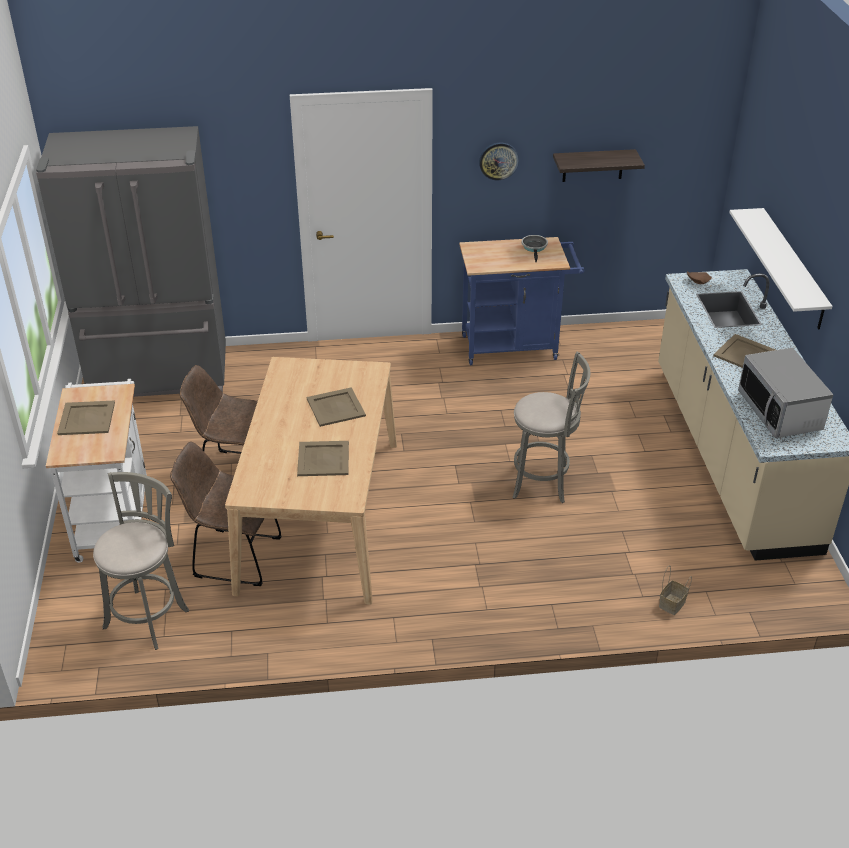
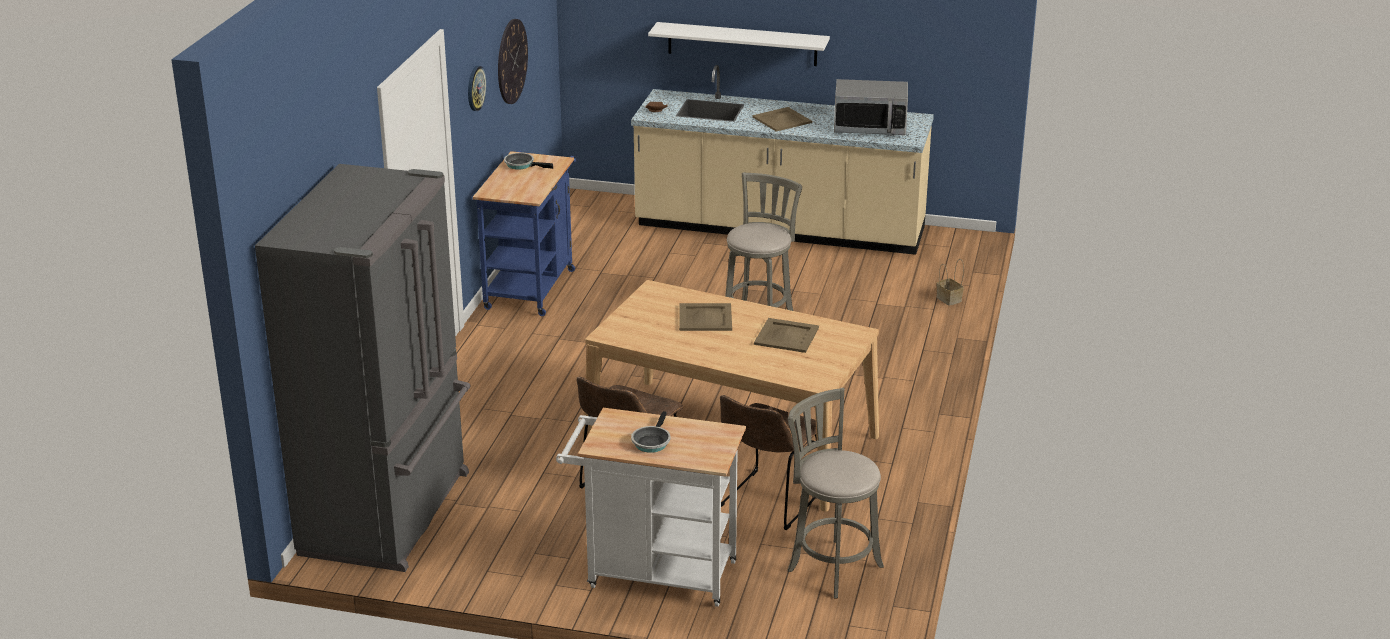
camera: 70 degrees left, 10 degrees down
(86, 418) = (651, 441): beige tray -> frying pan
(593, 165) = (511, 61): shelf -> wall clock

